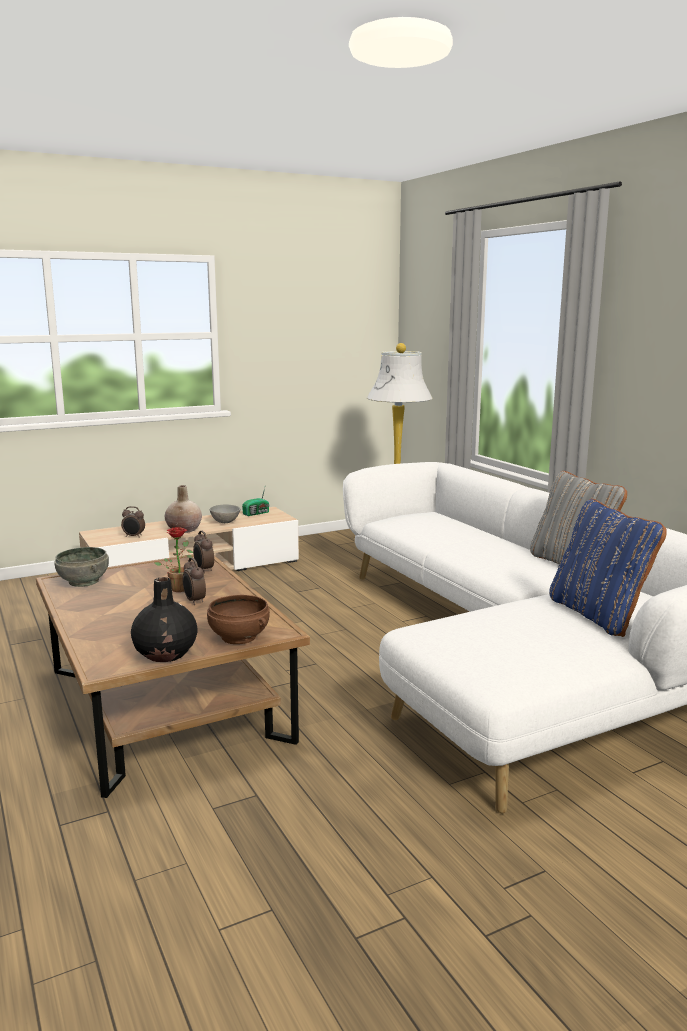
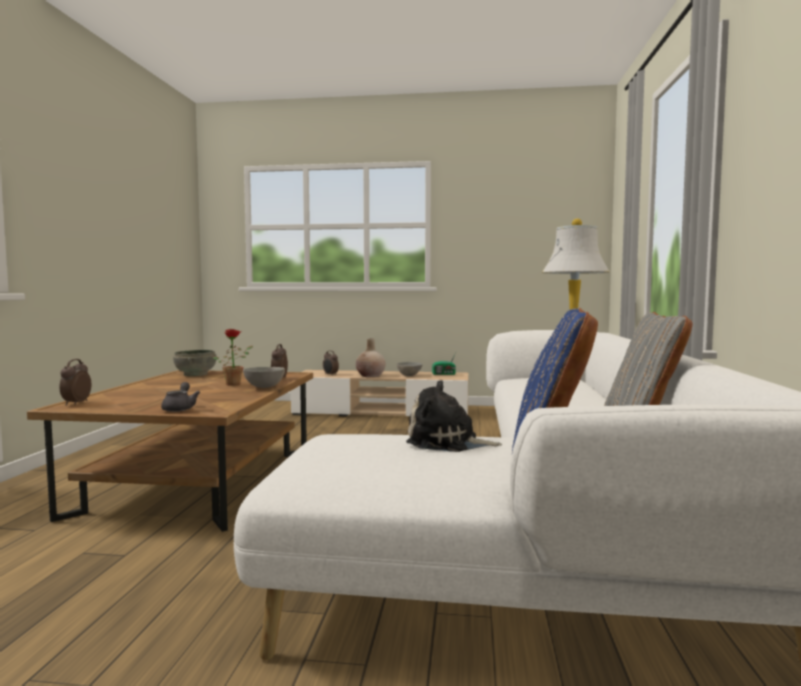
camera: 35 degrees right, 10 degrees down
(166, 654) = (113, 407): black vase -> none
(194, 601) = (221, 390): alarm clock -> alarm clock (75, 403)
(229, 587) = (263, 387): none -> grey bowl
(238, 637) = (180, 408): brown bowl -> grey teapot
(517, 617) = (447, 442): none -> plush toy

